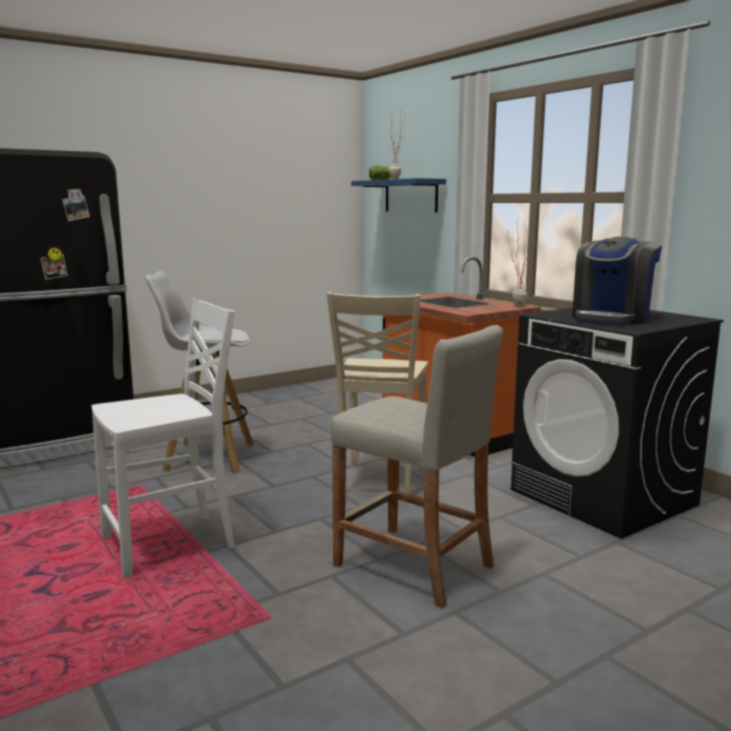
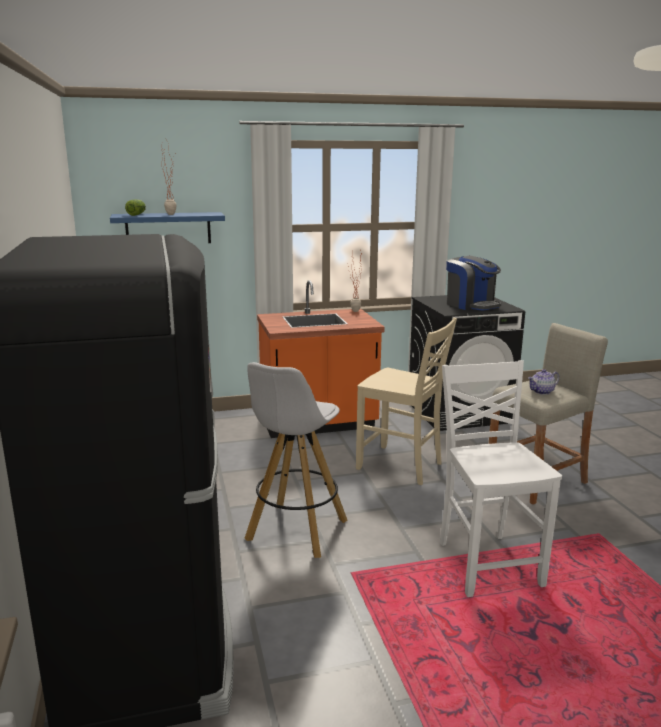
camera: 70 degrees left, 5 degrees up
(388, 409) = (542, 392): none -> teapot

